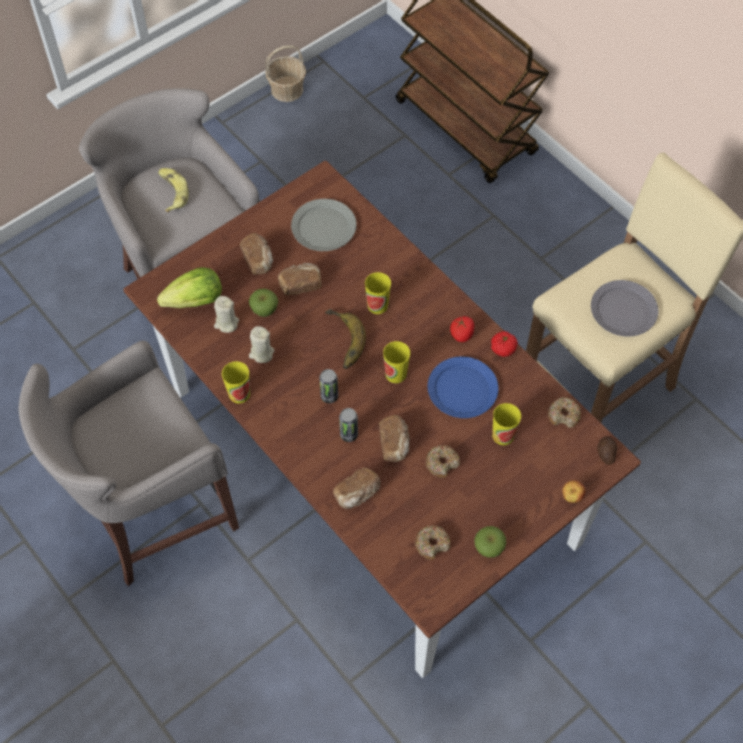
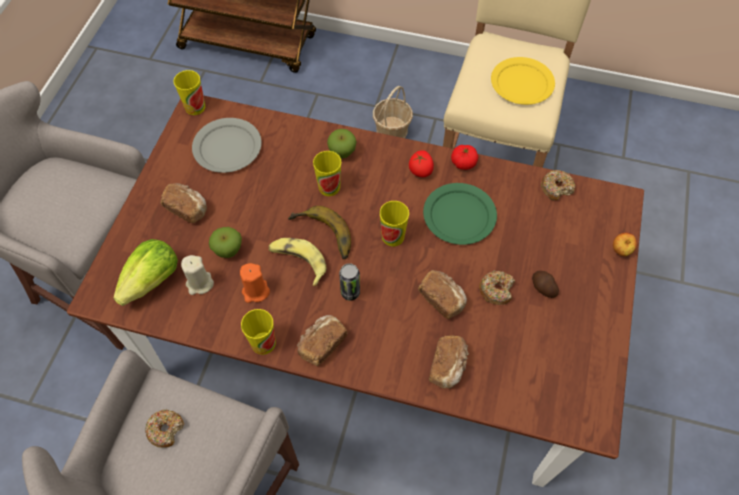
camera: 35 degrees left, 0 degrees up
(172, 192) = (49, 197): banana -> banana (298, 262)
(261, 353) = (255, 291): beige candle -> orange candle
(287, 89) = (80, 83): basket -> basket (392, 130)
(300, 284) = (244, 208): bread -> bread (321, 344)
(349, 434) = (395, 316): can -> none
(432, 544) = (549, 368): donut -> donut (165, 429)
(462, 388) = (459, 215): blue plate -> green plate
(488, 548) = (597, 339): apple -> apple (342, 153)
(503, 435) = (524, 234): cup -> cup (195, 107)
(605, 453) = (613, 199): potato -> potato (543, 288)
(624, 311) = (522, 83): grey plate -> yellow plate

